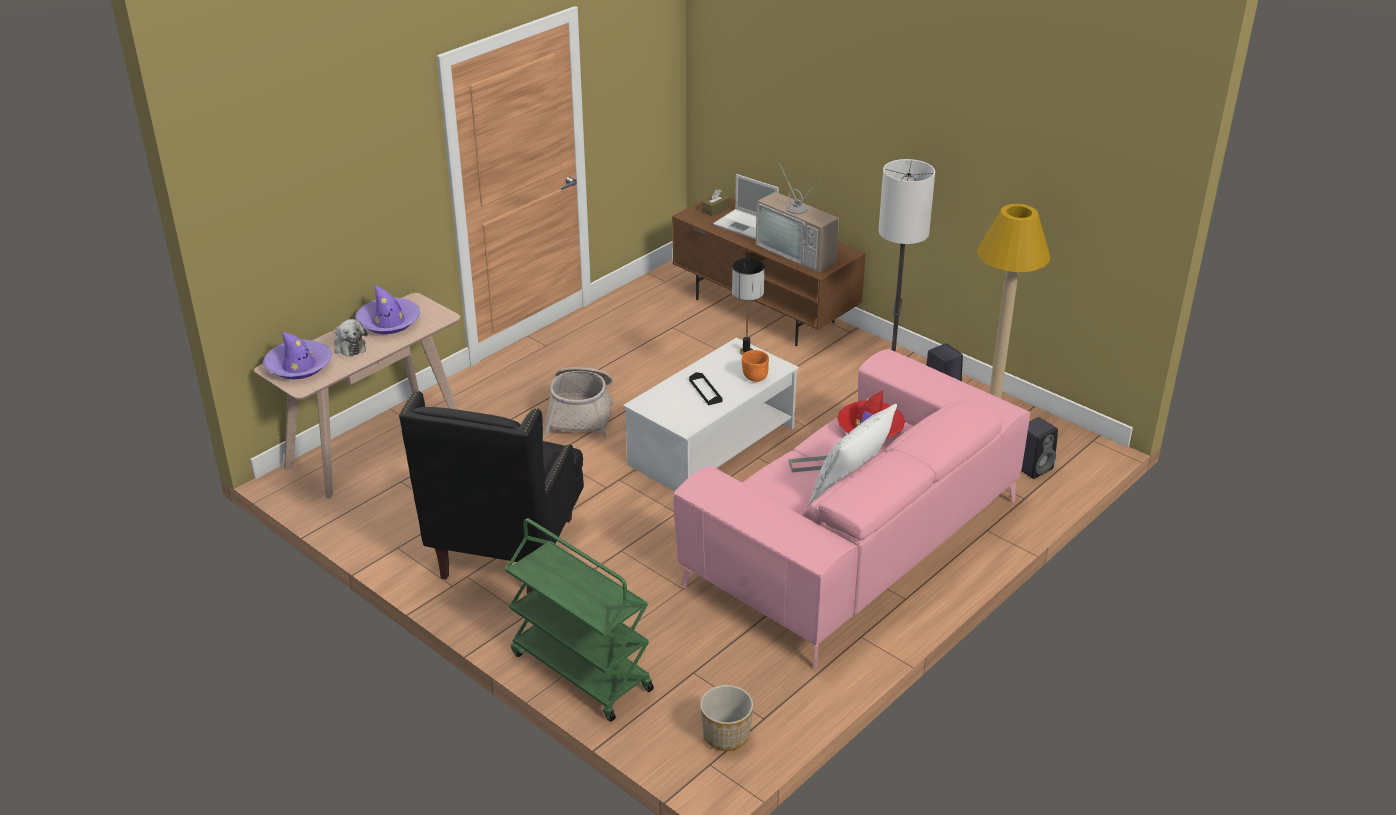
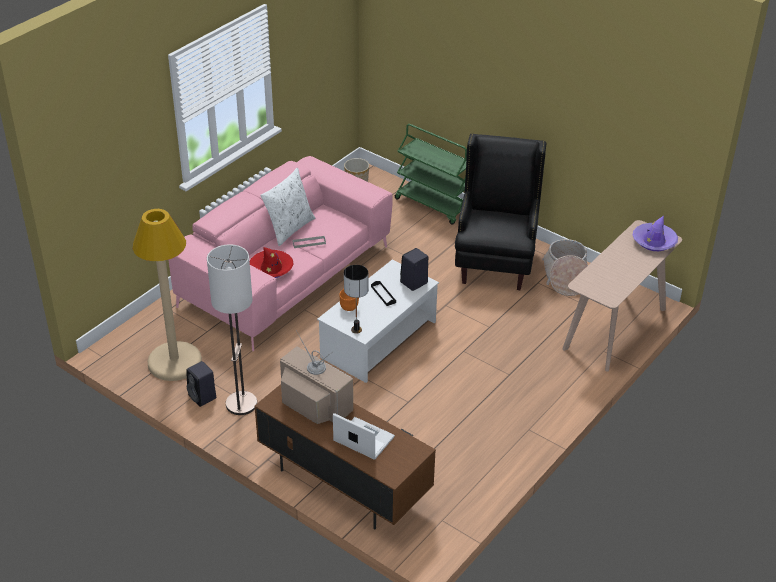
camera: 175 degrees right, 5 degrees up
(349, 346) = (631, 257): plush toy -> none
(389, 322) = (616, 279): purple hat -> none
(581, 412) = (479, 363): basket -> basket (565, 277)
(715, 209) = (394, 460): brown tissue box -> none
(1033, 467) = (154, 332): black speaker -> black speaker (413, 283)

